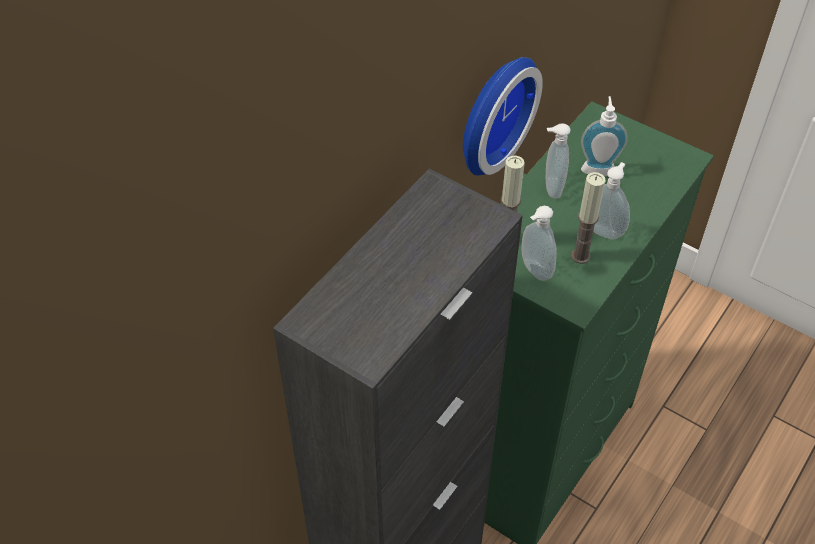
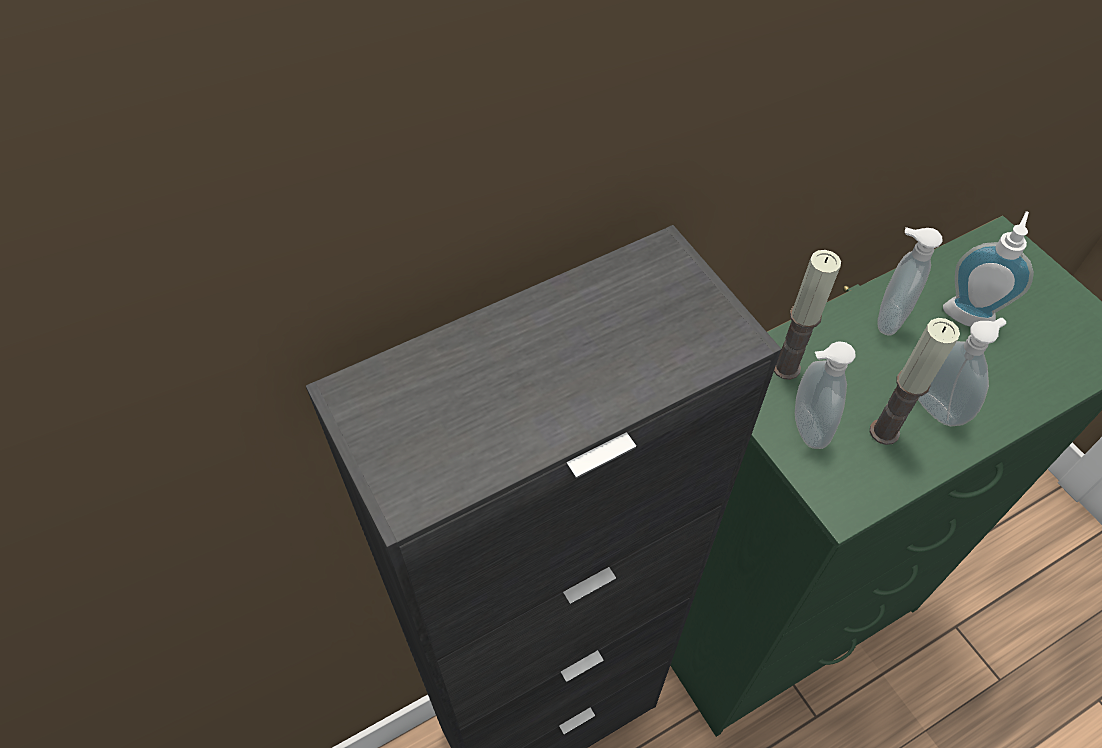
camera: 25 degrees right, 5 degrees up
(491, 112) = (825, 176): wall clock -> none

